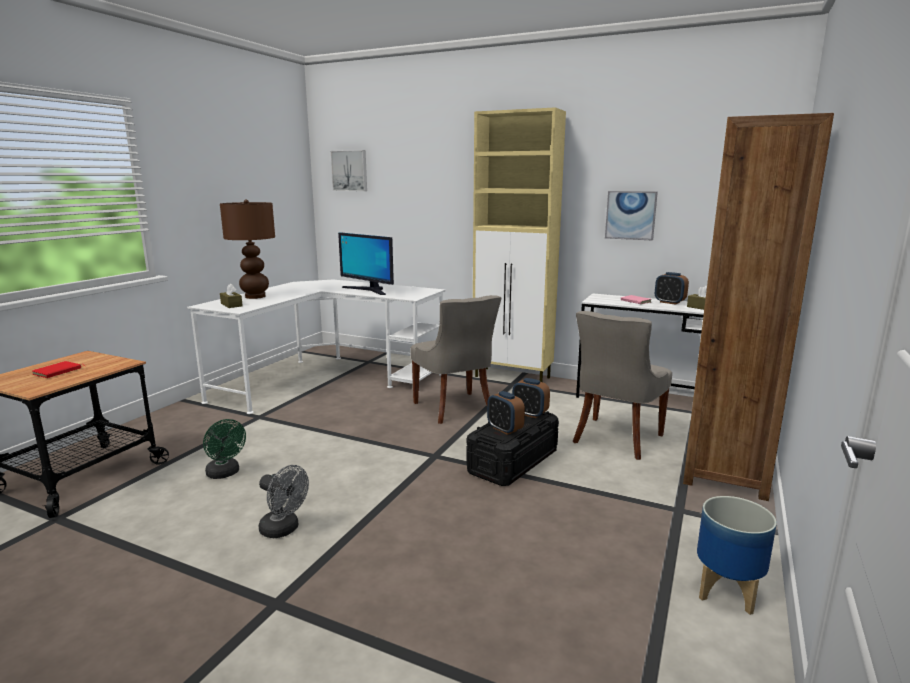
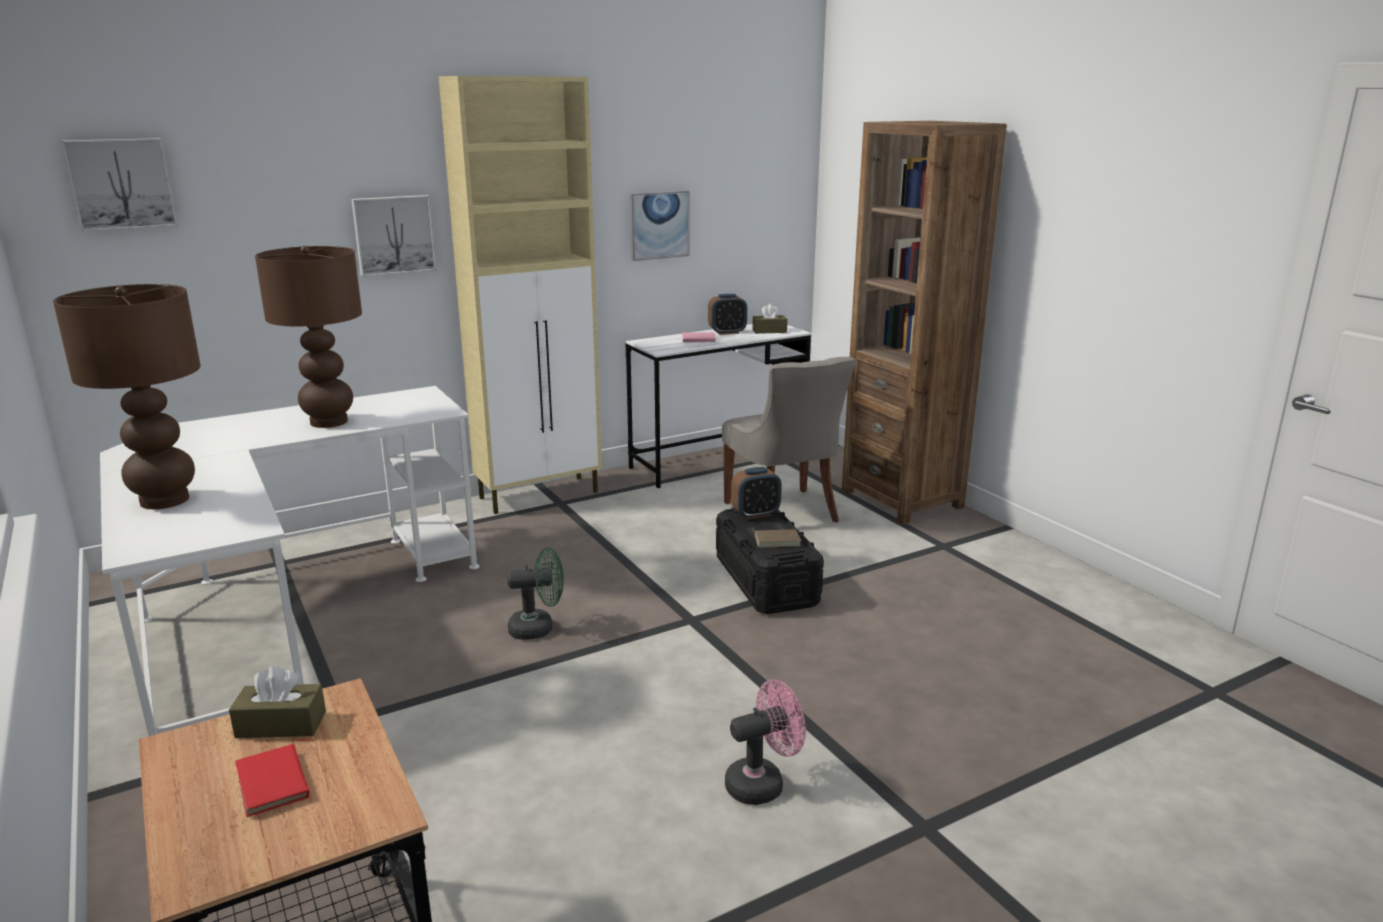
camera: 55 degrees left, 5 degrees up
(225, 473) = (528, 802): green fan -> green fan (538, 628)
(231, 305) = (192, 529): brown tissue box -> brown tissue box (281, 724)
(284, 530) = (762, 783): grey fan -> pink fan
(369, 290) = (329, 422): monitor -> brown table lamp
(455, 408) = (575, 562): grey chair -> none
(458, 205) = (394, 235): none -> picture
(504, 429) = (777, 540): alarm clock -> brown book
(726, 593) = (1072, 583): planter -> none

